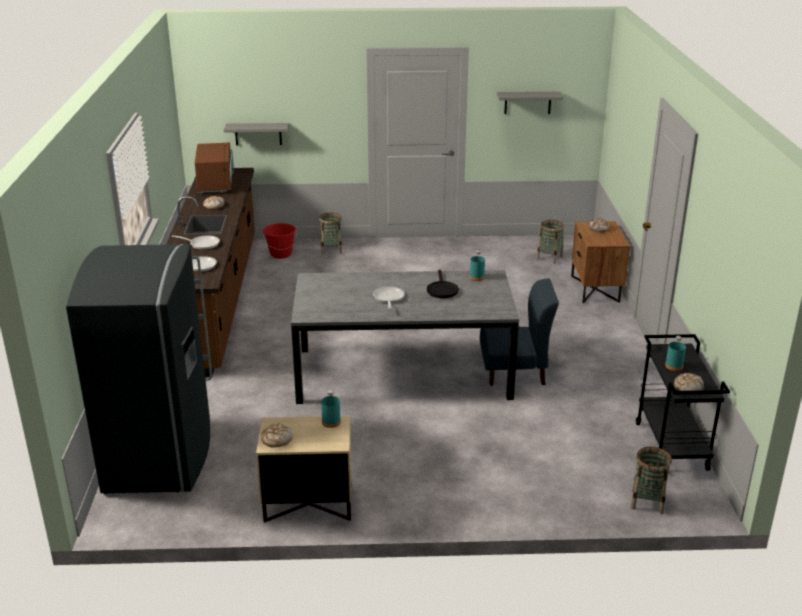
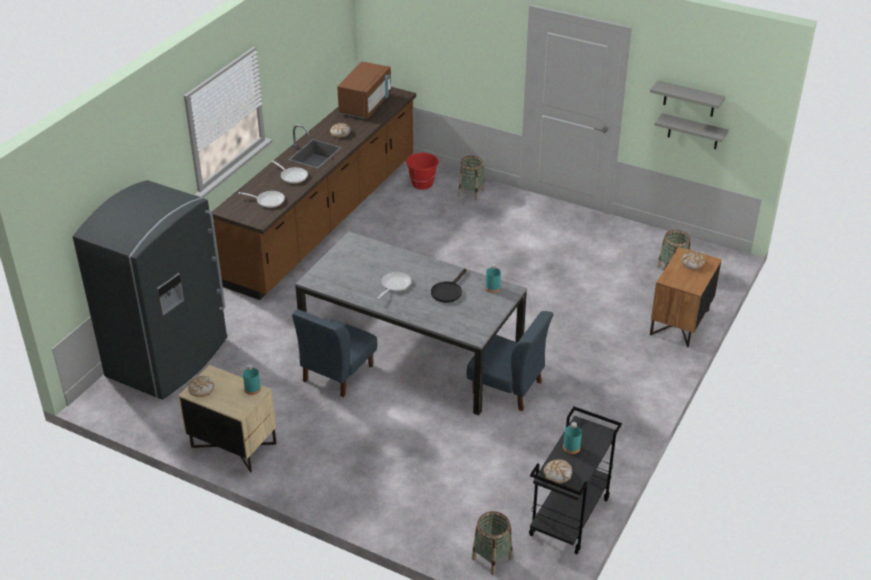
camera: 30 degrees right, 10 degrees up
(258, 134) = (424, 62): grey shelf -> grey shelf (693, 132)
(351, 410) = (337, 373): none -> blue chair

